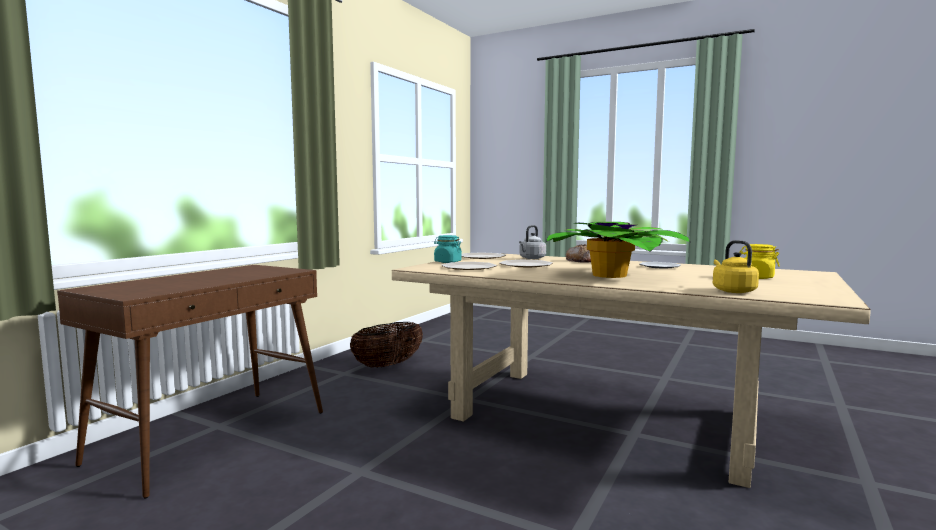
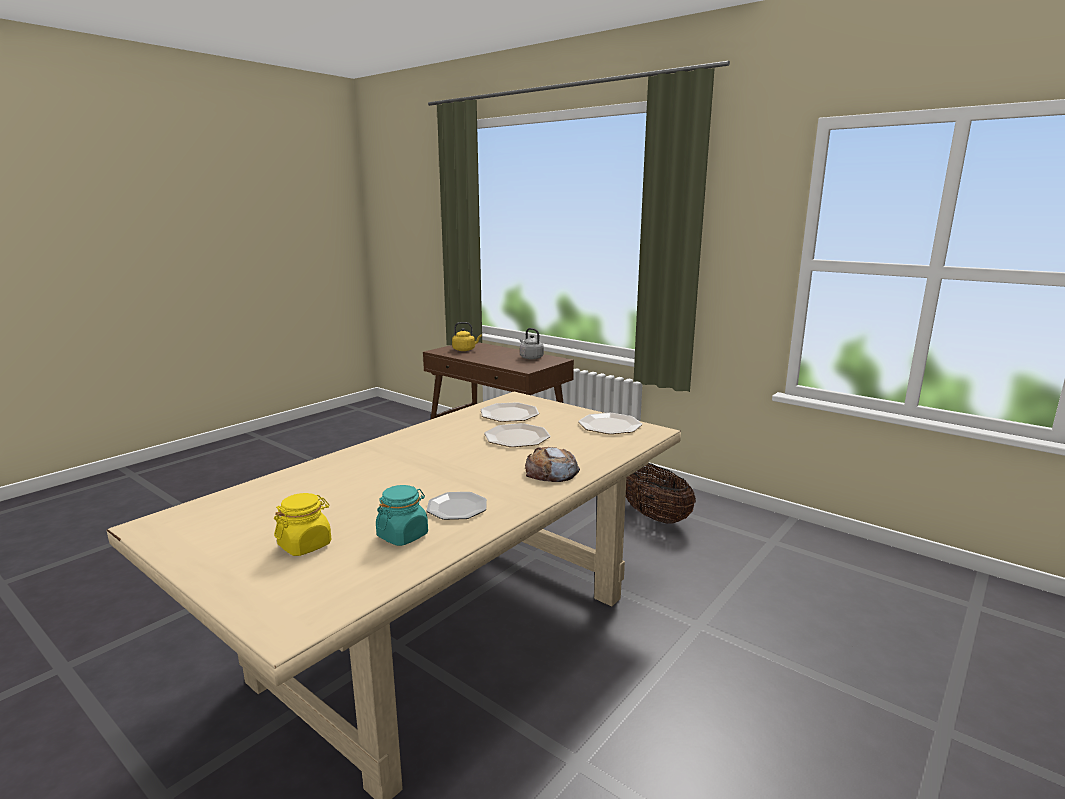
camera: 100 degrees right, 10 degrees up
(447, 262) = (561, 409): turquoise jar -> turquoise jar (403, 535)
(531, 258) = (589, 447): grey kettle -> grey kettle (530, 357)
(613, 275) = (402, 463): potted plant -> none
(732, 291) = (254, 494): yellow kettle -> yellow kettle (465, 350)

